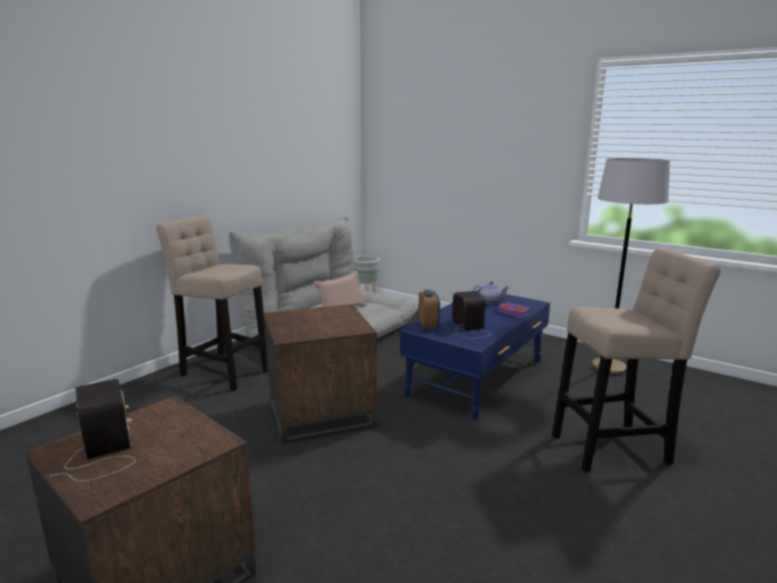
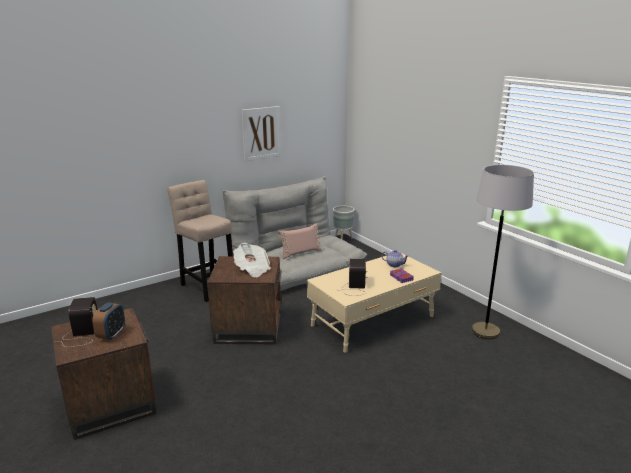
camera: 20 degrees right, 5 degrees up
(271, 156) = (261, 133): none -> picture
(329, 321) = (252, 269): none -> newspaper
(428, 325) = (329, 279): alarm clock -> alarm clock (111, 334)
(477, 377) = (373, 321): blue coffee table -> beige coffee table
(615, 448) = (427, 392): beige stool -> none

